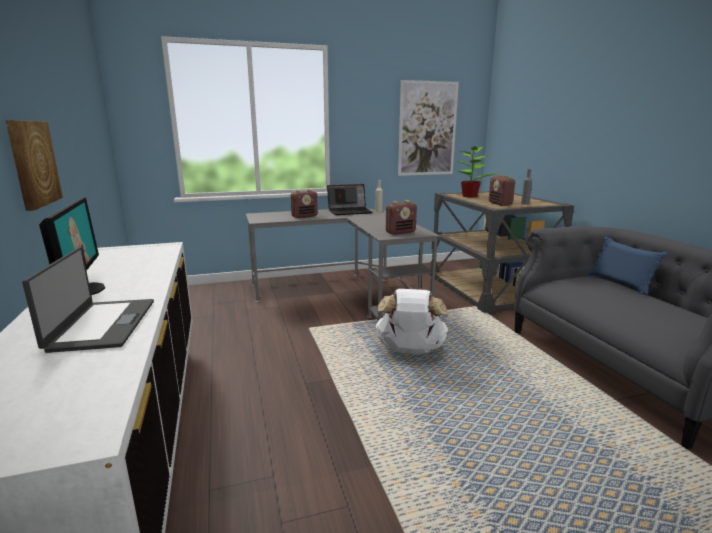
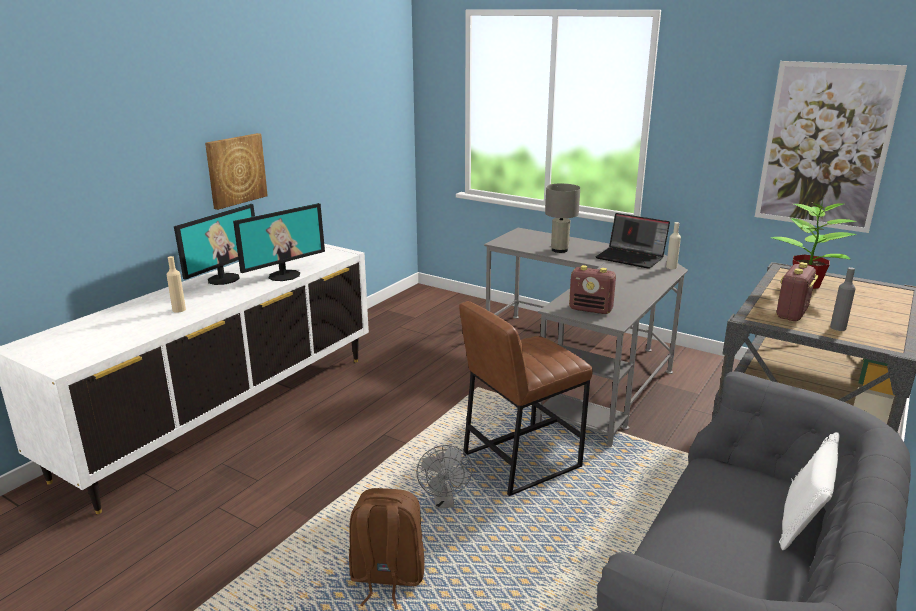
camera: 50 degrees right, 5 degrees up
(102, 325) = (179, 310): laptop -> beige bottle
(150, 270) = (284, 275): none -> monitor
(304, 216) = (560, 250): radio -> grey table lamp
(410, 350) = (520, 461): white backpack -> brown chair
(422, 394) = (444, 502): none -> grey fan
(486, 457) = (386, 578): none -> brown backpack
(620, 284) = (803, 519): blue pillow -> white pillow

